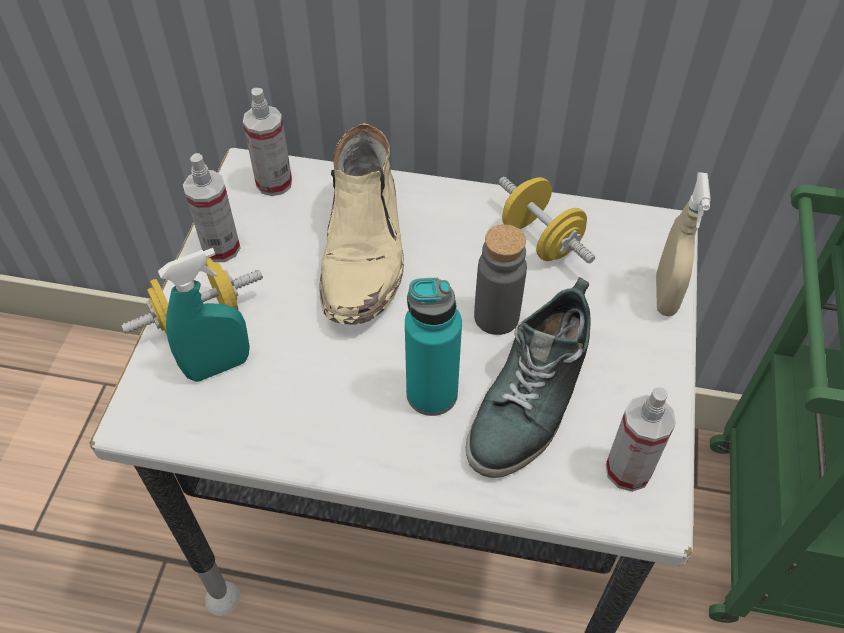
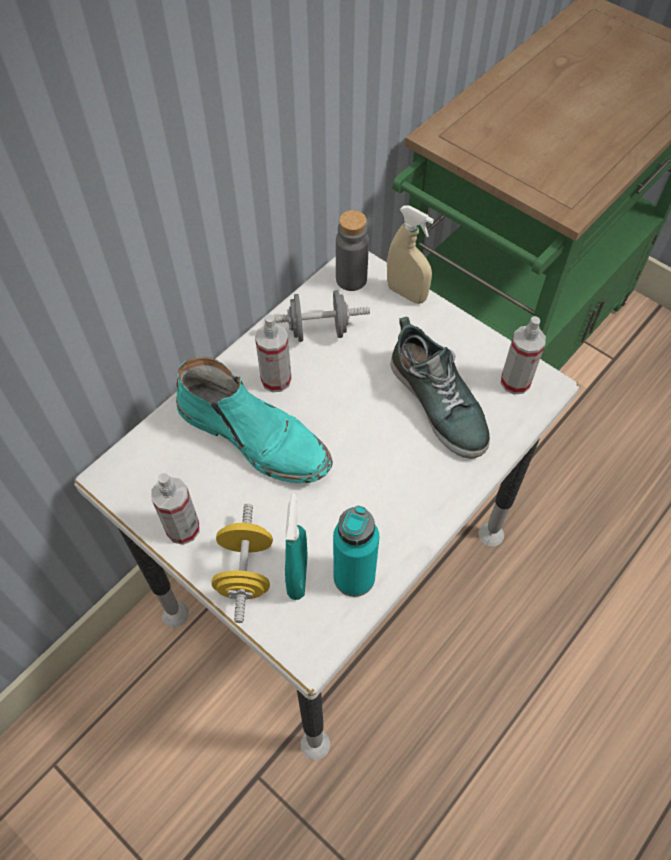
camera: 60 degrees left, 5 degrees up
(274, 183) = (141, 464): spray bottle -> spray bottle (276, 380)
(365, 251) = (255, 436): beige boot -> turquoise boot
(432, 394) = (402, 454): turquoise bottle -> turquoise bottle (354, 577)
(496, 317) = (365, 388): grey bottle -> grey bottle (351, 279)
(540, 240) = (318, 331): yellow dumbbell -> grey dumbbell

